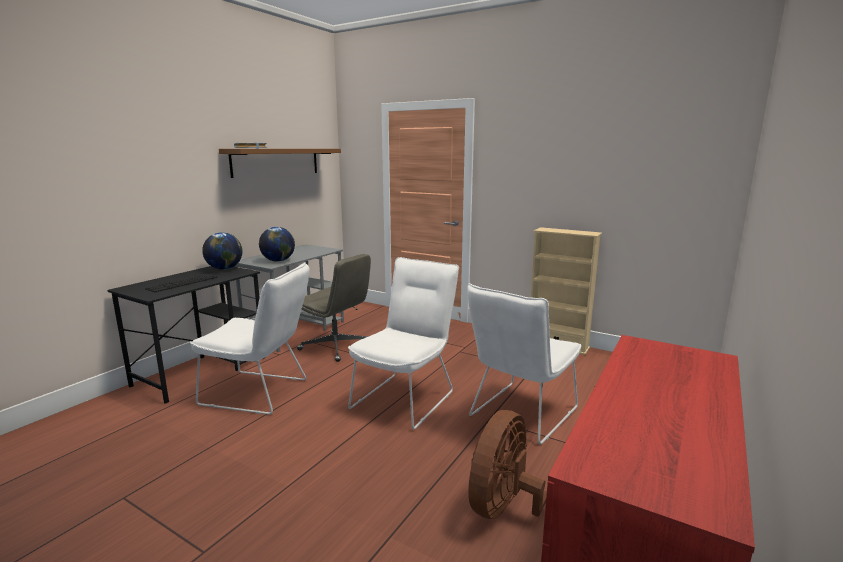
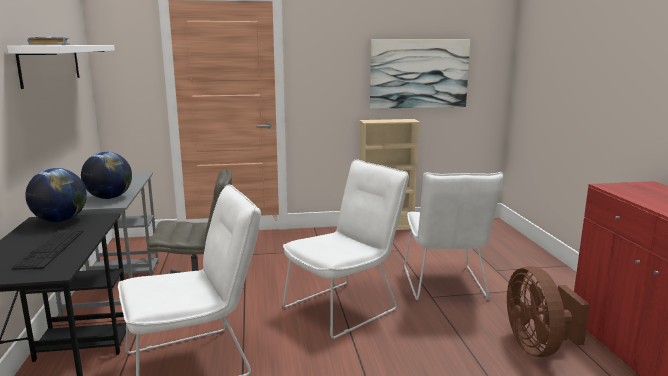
camera: 40 degrees left, 0 degrees up
(276, 162) = (51, 64): brown shelf -> white shelf
(407, 397) = (346, 306): white chair -> white chair turned 60 degrees clockwise
(612, 181) = (419, 73): none -> picture

